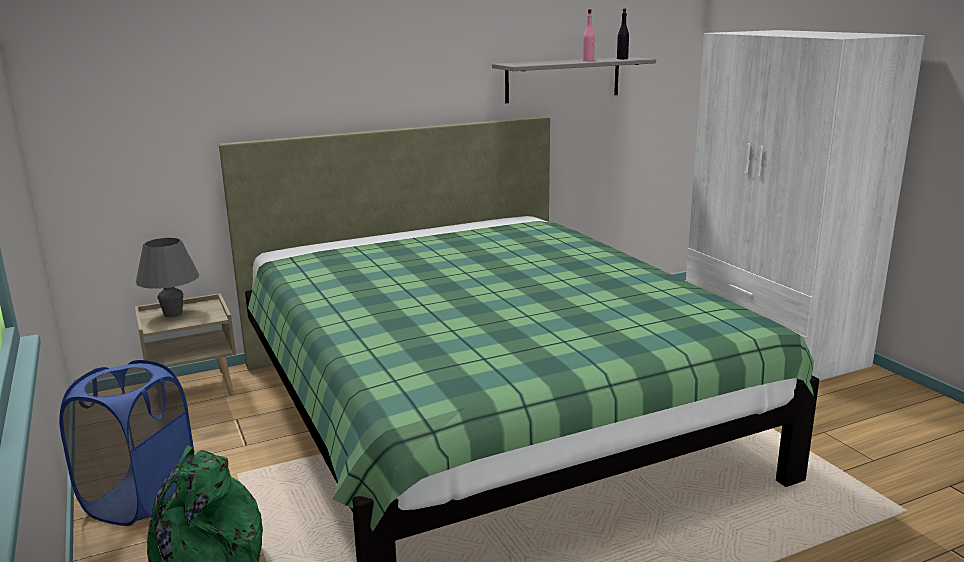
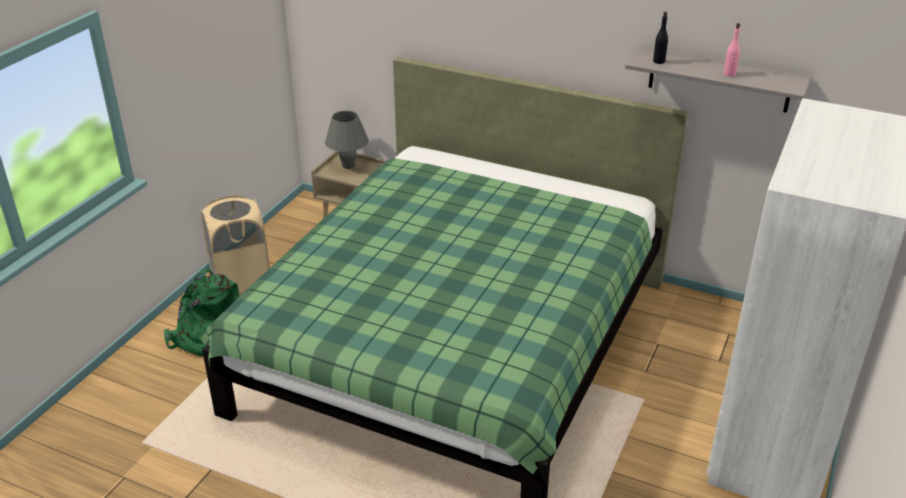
camera: 50 degrees right, 15 degrees up
(140, 499) = (241, 279): blue laundry basket -> beige laundry basket
(622, 59) = (775, 82): black bottle -> black bottle (659, 61)

